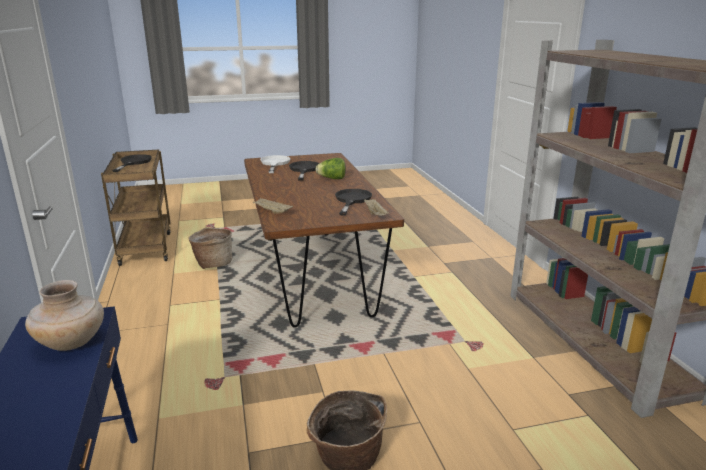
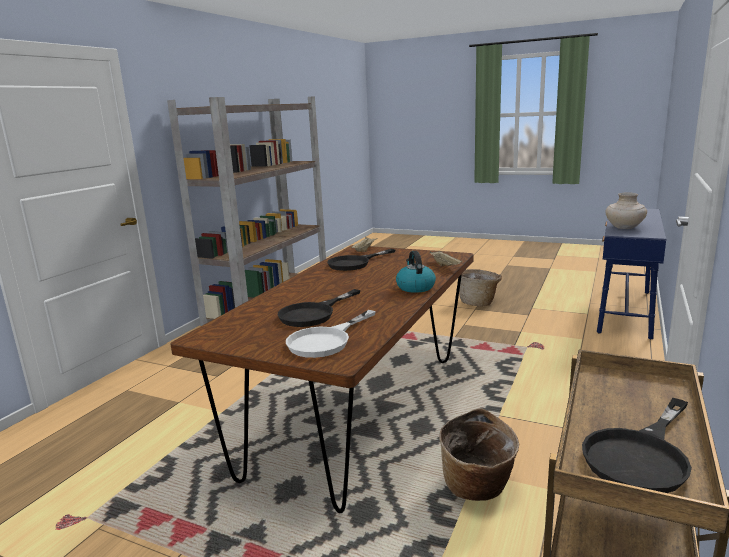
camera: 140 degrees left, 5 degrees down
(271, 191) = (415, 287): none -> kettle
(332, 178) = (314, 290): lettuce -> none

